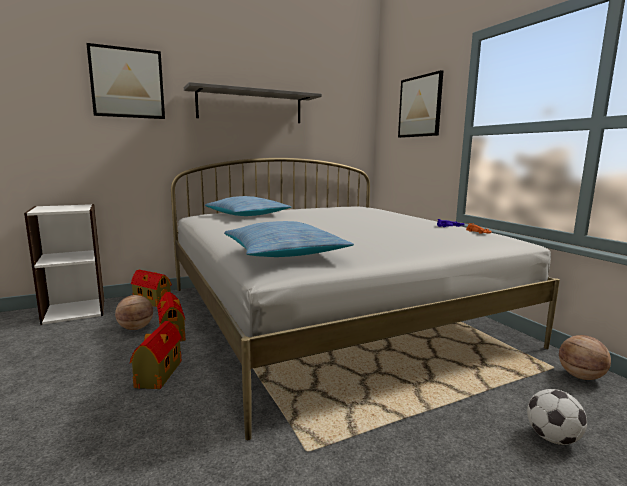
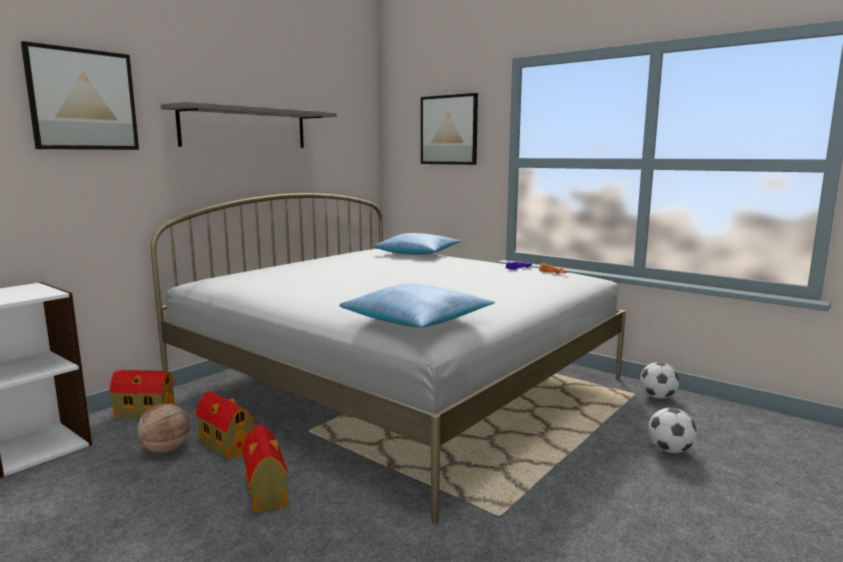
camera: 25 degrees left, 0 degrees up
(247, 215) = (275, 275): pillow -> pillow (418, 253)
(580, 376) = (657, 397): basketball -> football

